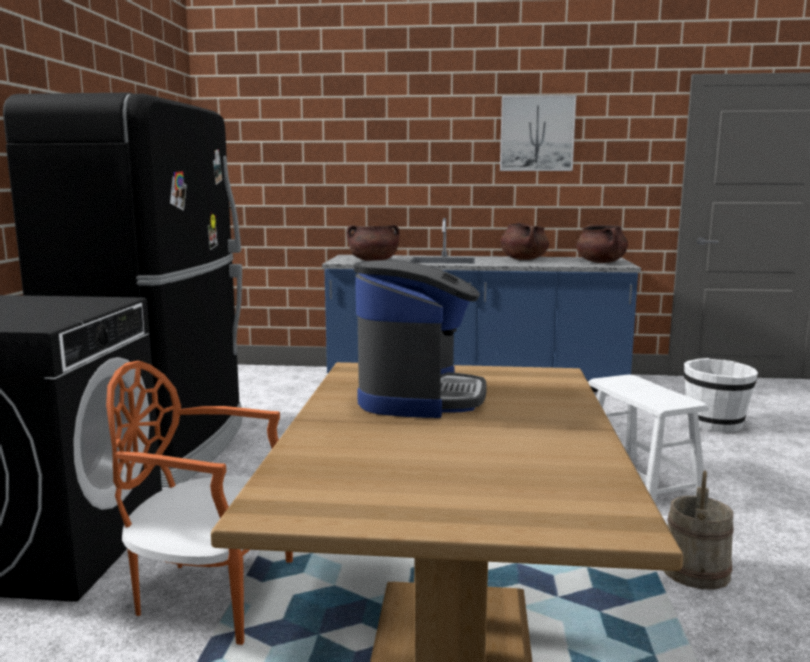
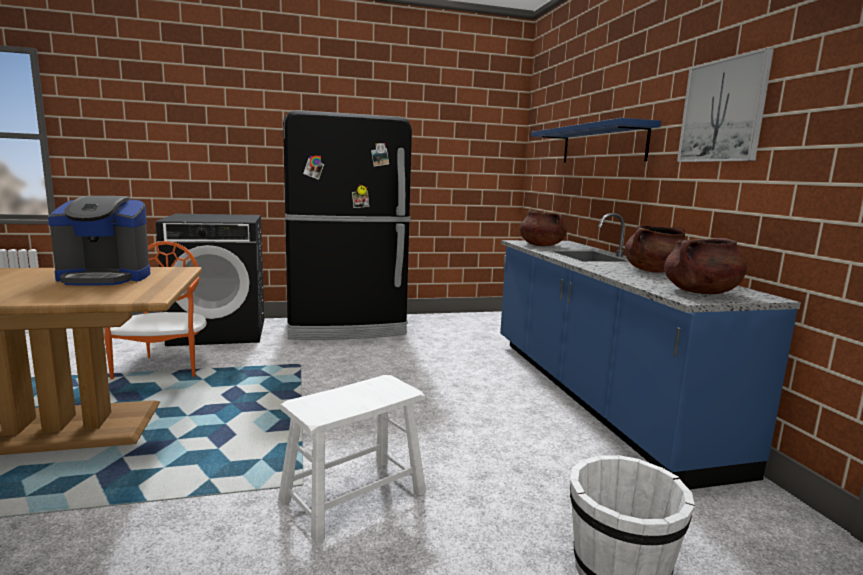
camera: 70 degrees right, 0 degrees up
(379, 152) = (602, 145): none -> blue shelf
(696, 571) = (144, 524): beige bucket -> none

